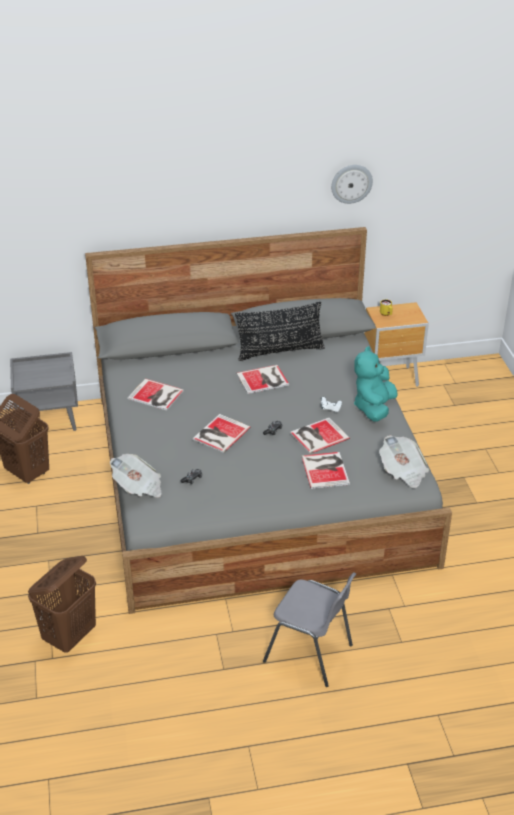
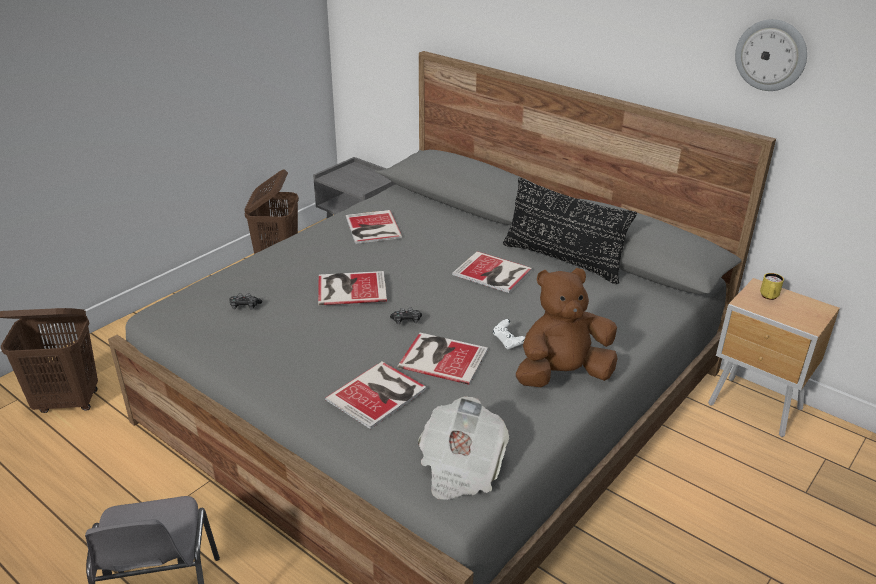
camera: 50 degrees right, 5 degrees down
(138, 487) = (199, 282): newspaper -> none
(374, 408) = (562, 375): turquoise plush toy -> brown plush toy

